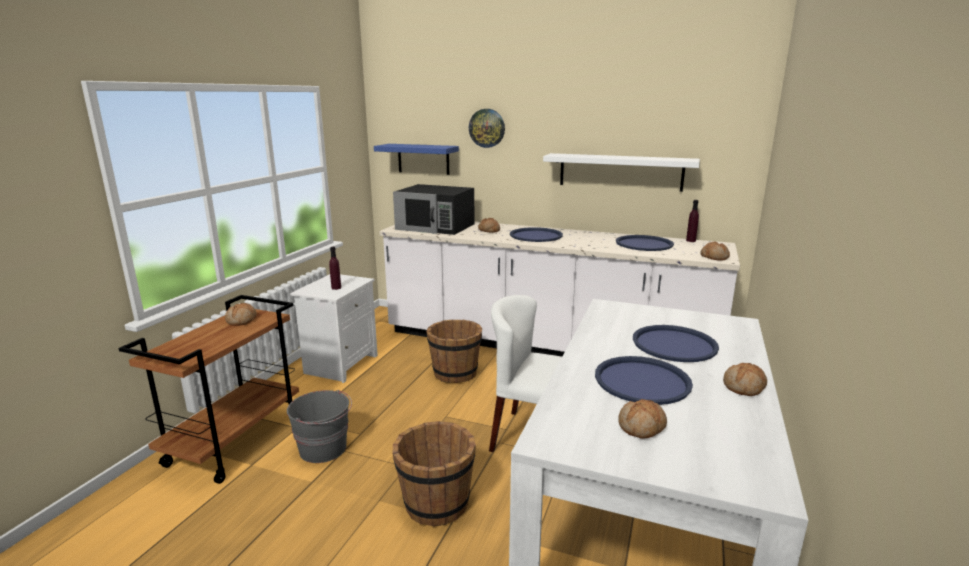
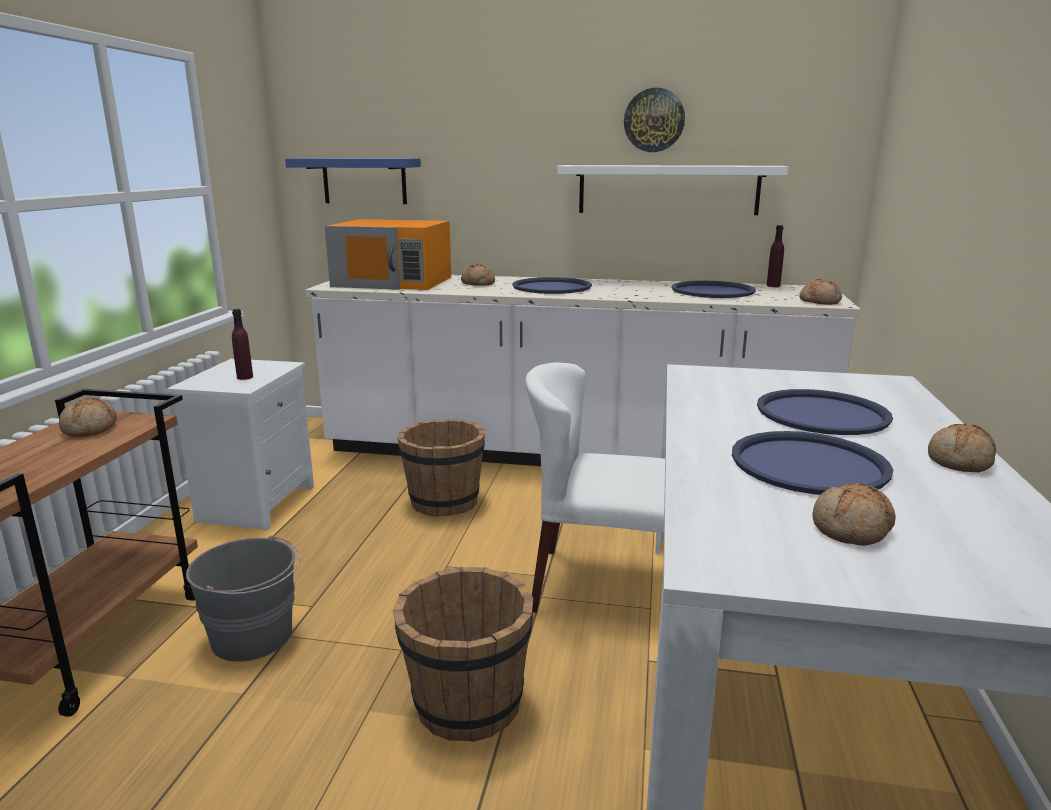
camera: 10 degrees left, 0 degrees up
(436, 226) = (393, 282): black microwave -> orange microwave
(487, 128) = (464, 129): wall clock -> wall clock (654, 120)

